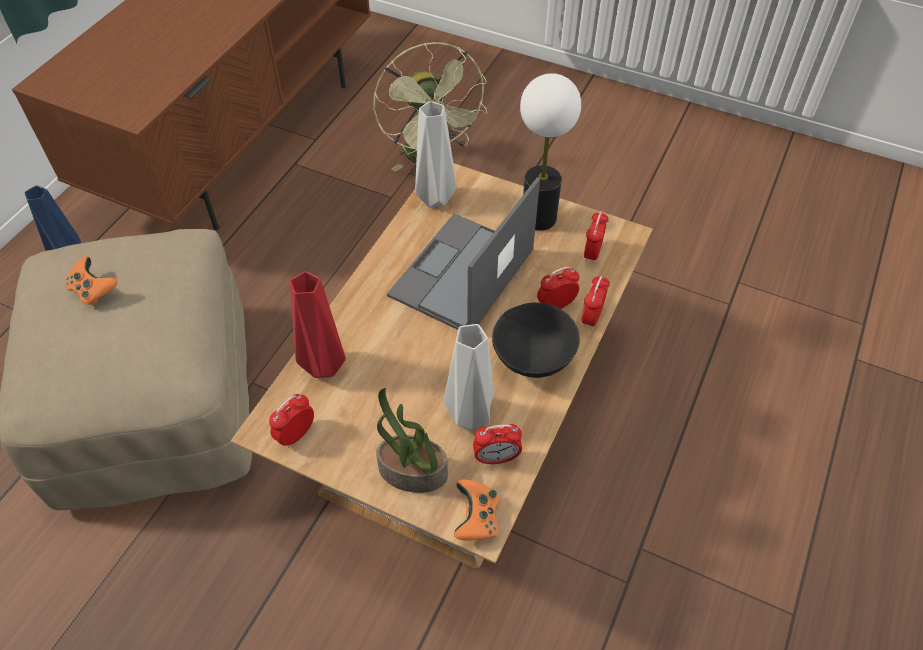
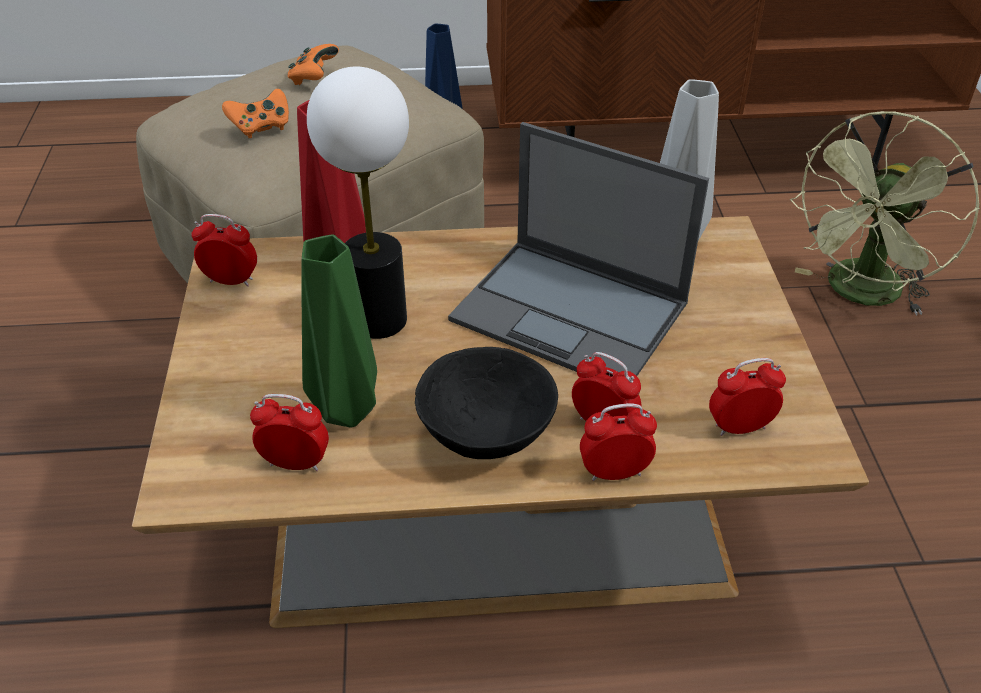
camera: 60 degrees right, 10 degrees down
(411, 473) = (228, 393): potted plant -> none
(461, 274) = (572, 312): laptop -> laptop turned 150 degrees counterclockwise
(467, 416) = (346, 408): grey vase -> green vase
(476, 518) = (189, 480): orange game controller -> orange game controller (261, 127)
(496, 458) = (295, 463): alarm clock -> alarm clock turned 135 degrees clockwise
(538, 218) = (746, 345): table lamp -> table lamp (377, 319)

